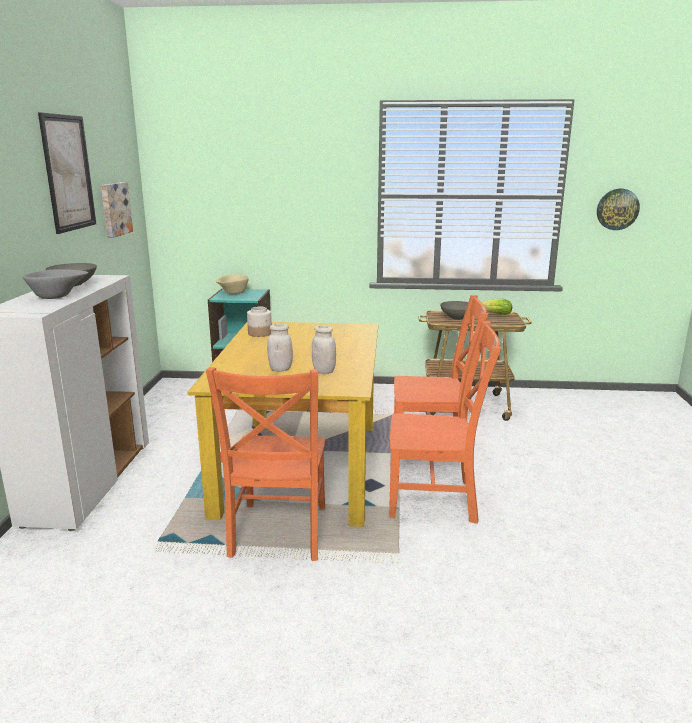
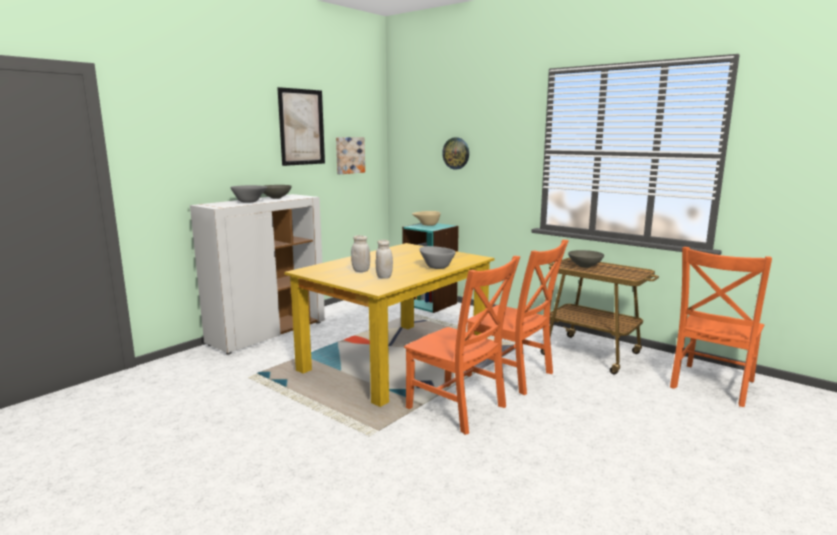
camera: 35 degrees right, 5 degrees down
(260, 333) = (396, 250): jar -> none
(278, 534) = (323, 392): orange chair -> orange chair (711, 385)
(347, 346) = (435, 266): none -> grey bowl
(494, 314) = (628, 268): lettuce -> none
(617, 209) = (792, 171): wall clock -> wall clock (456, 153)

